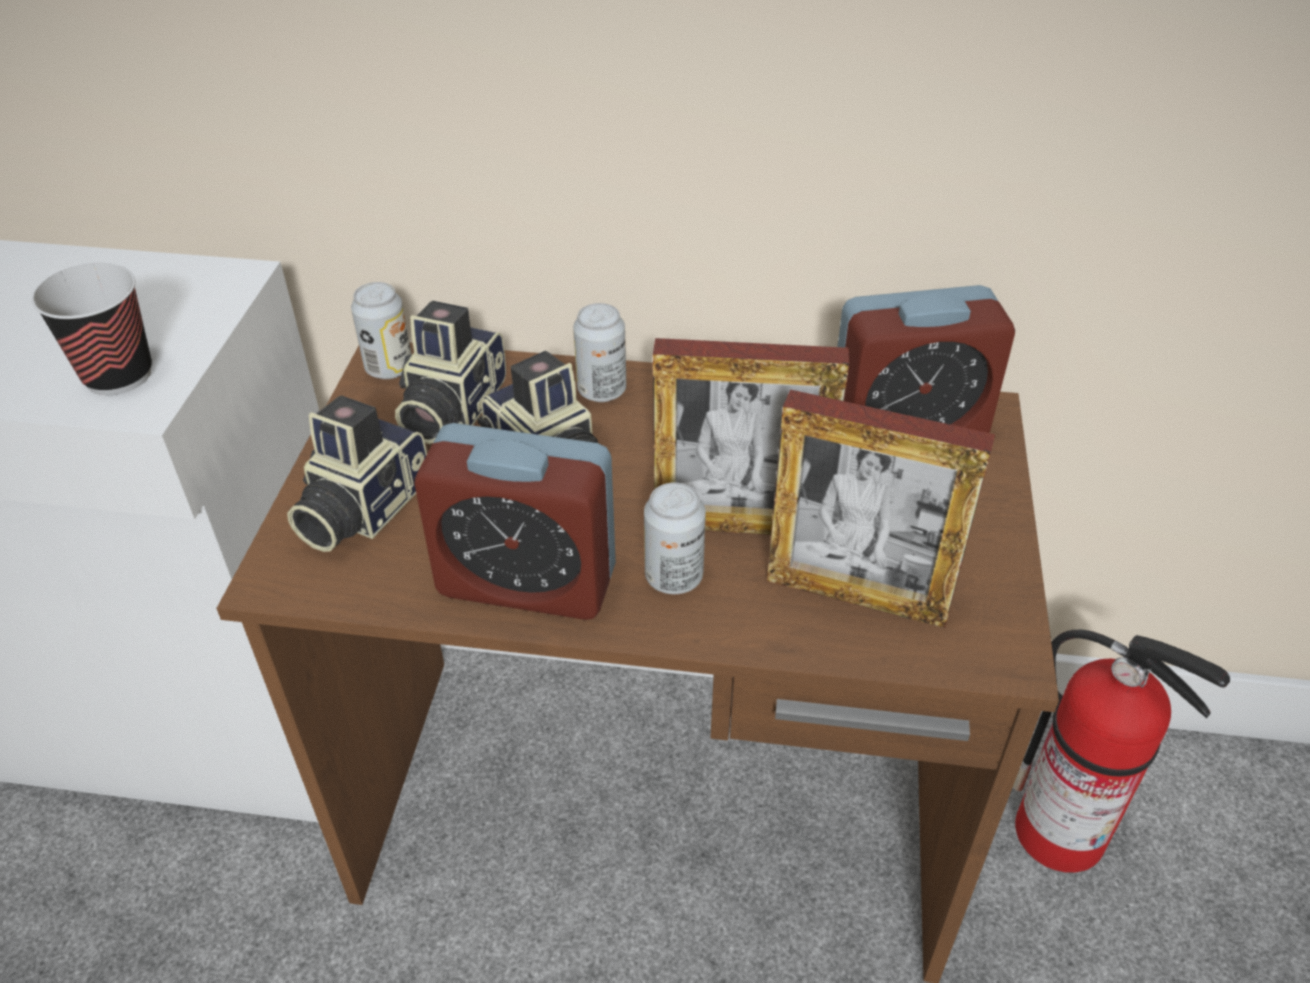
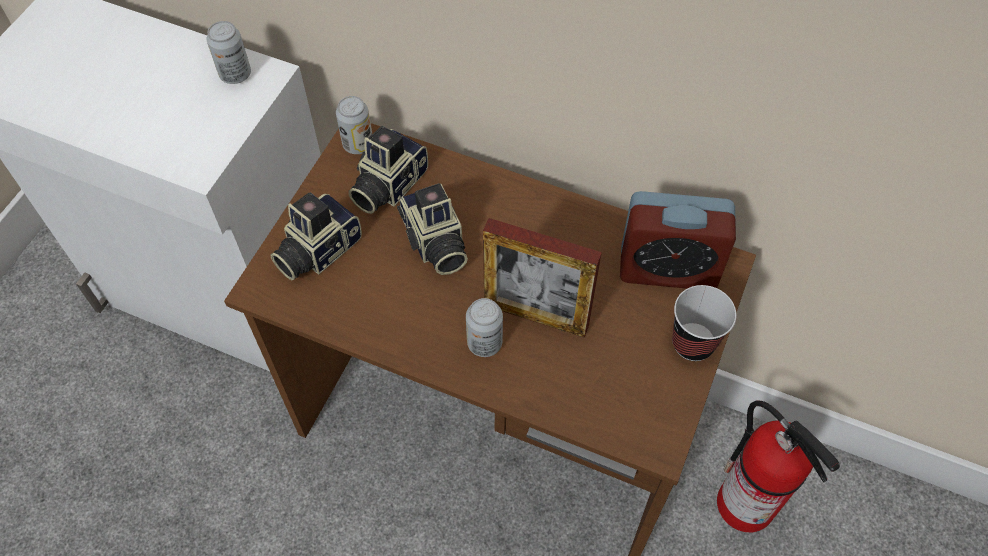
camera: 15 degrees right, 15 degrees up
(118, 375) = (188, 143): cup -> cup (693, 343)
(527, 581) = (399, 325): alarm clock -> none
(602, 390) = (485, 192): can -> can (235, 74)
(856, 595) = (588, 382): picture frame -> none

